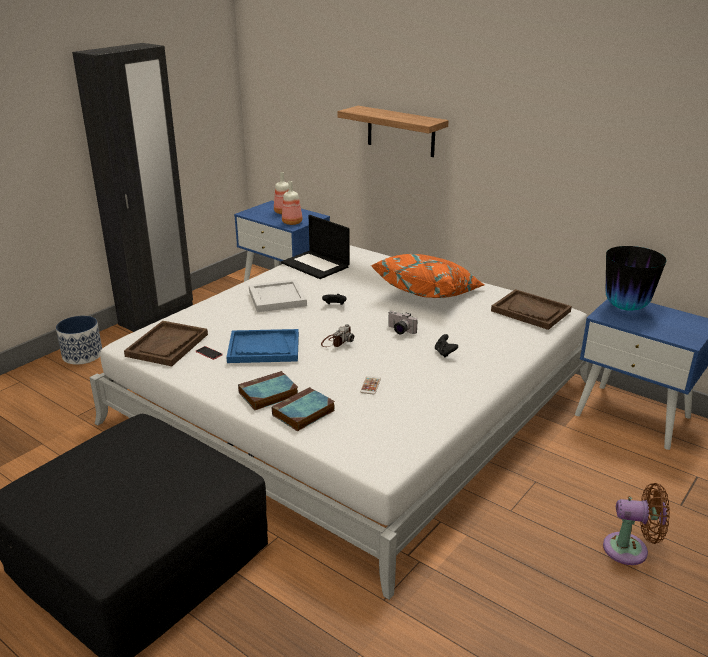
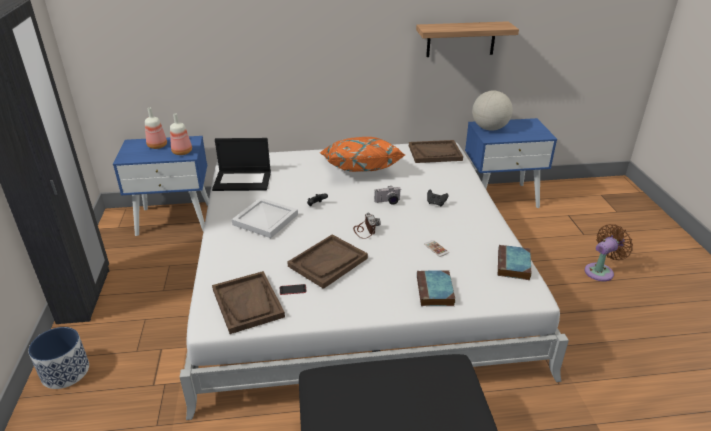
camera: 45 degrees left, 5 degrees up
(263, 348) = (328, 262): blue tray -> brown tray
(267, 395) = (391, 294): book -> book (513, 266)
(401, 131) = (271, 42): shelf -> shelf (461, 39)
(626, 308) = (489, 128): vase -> globe

